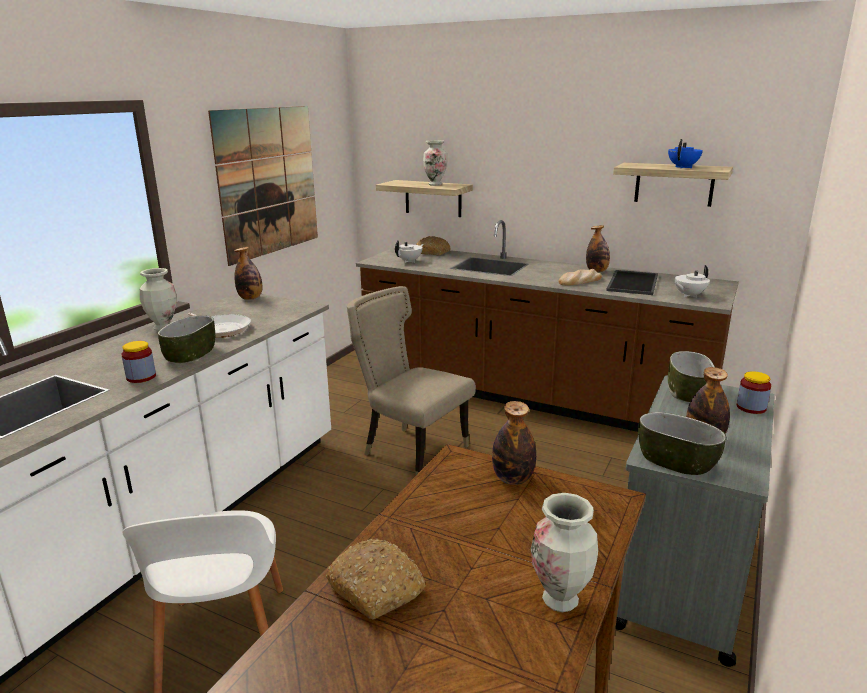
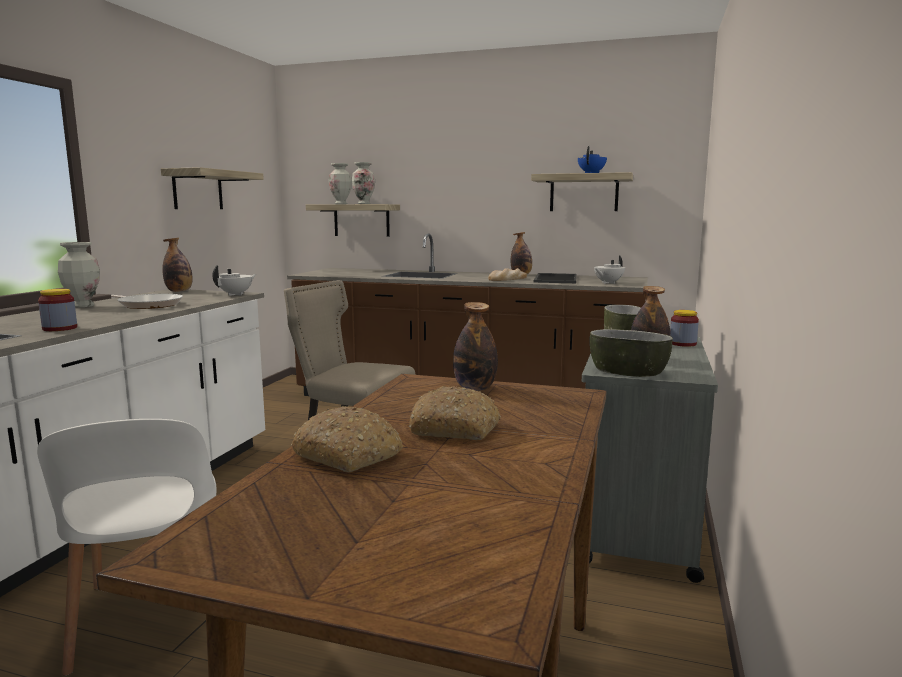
camera: 10 degrees left, 10 degrees down
(191, 354) = (116, 316): bowl -> none
(268, 182) = (198, 190): picture -> shelf
(409, 261) = (341, 274): white teapot -> white teapot (236, 294)
(433, 252) = (363, 270): bread -> bread (455, 429)
(560, 600) = (546, 450): vase -> vase (341, 204)

